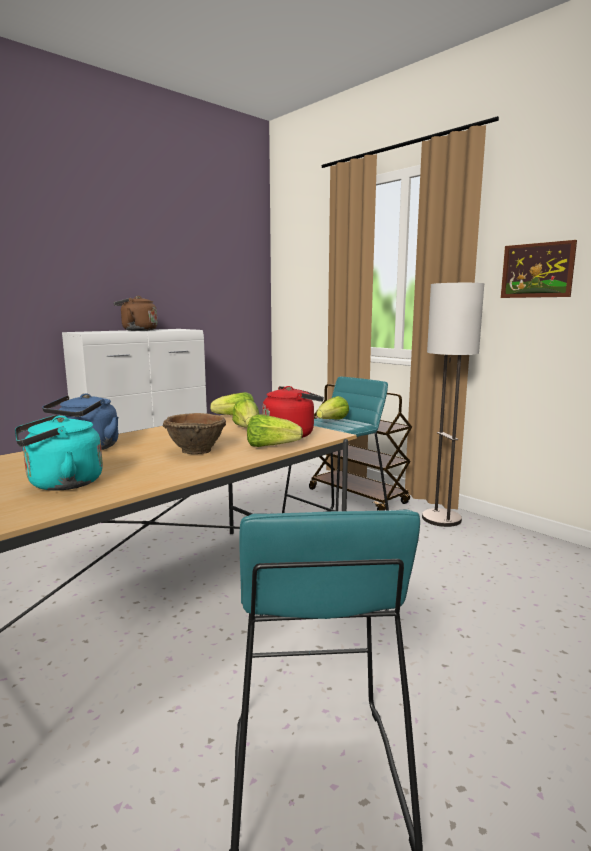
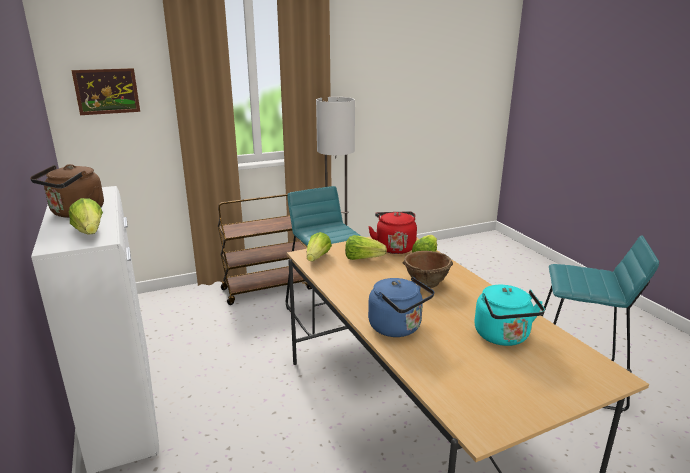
camera: 70 degrees left, 10 degrees up
(332, 421) = (322, 230): lettuce -> lettuce (90, 232)
(537, 270) = (364, 84): picture -> picture (107, 91)

